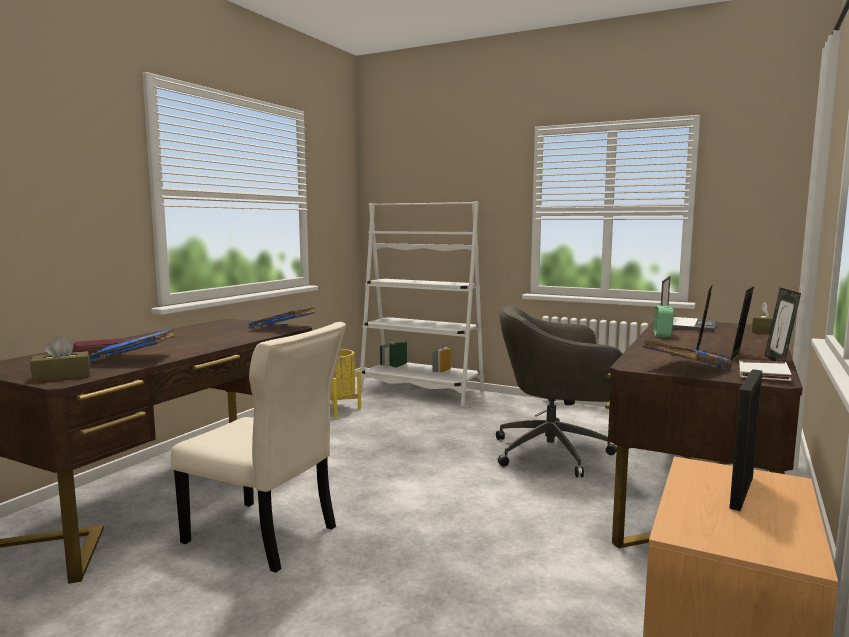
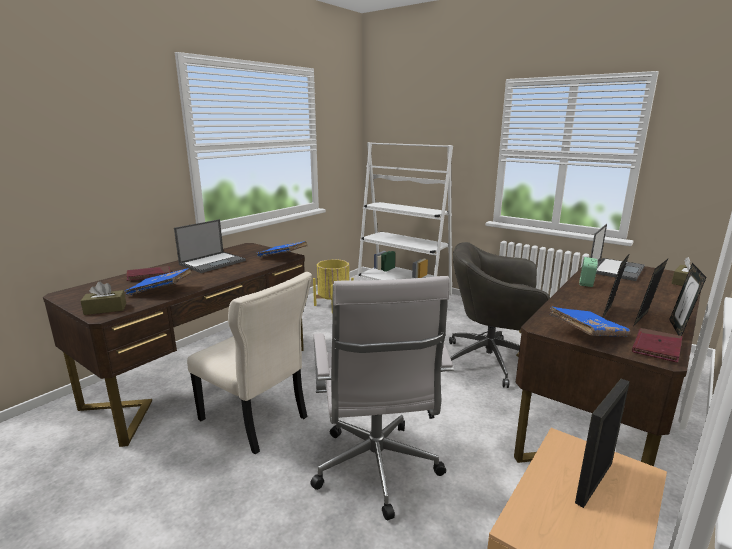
camera: 10 degrees right, 10 degrees up
(190, 335) = (213, 262): none -> laptop
(447, 574) = (377, 471): none -> white office chair
(763, 374) = (656, 347): white book -> red book

